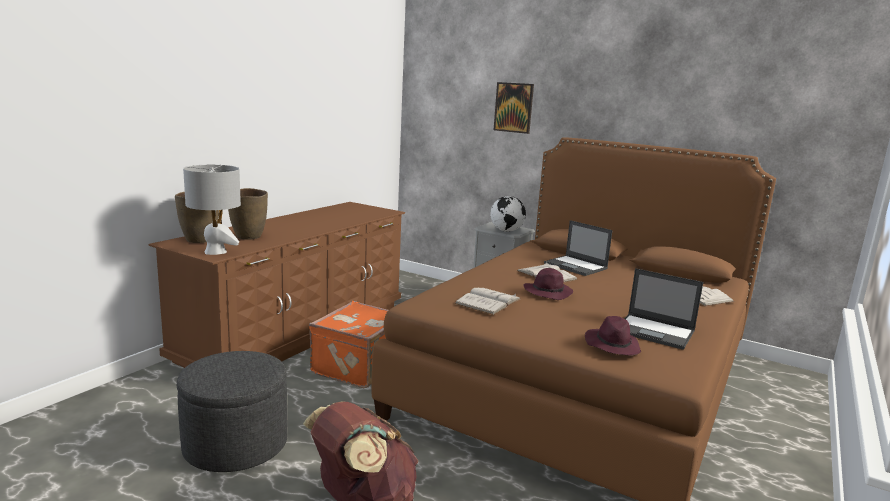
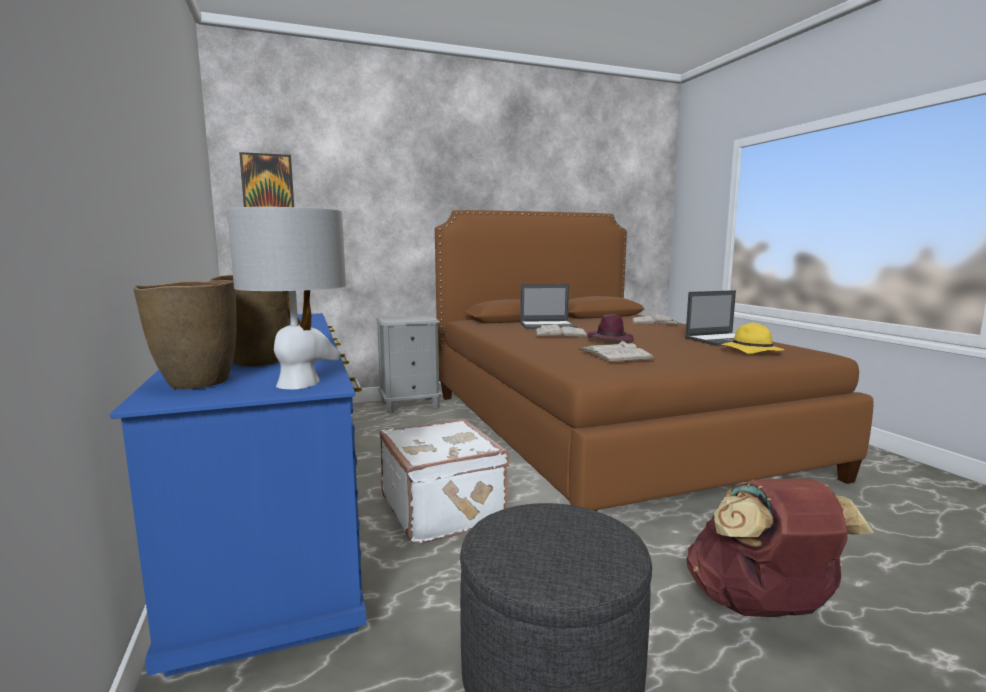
camera: 50 degrees left, 5 degrees down
(298, 331) = (277, 519): brown dresser -> blue dresser
(360, 367) = (444, 509): orange suitcase -> white suitcase
(506, 231) = (417, 319): globe -> none
(513, 107) = (384, 182): picture -> picture (267, 184)
(612, 345) = (750, 351): purple hat -> yellow hat

